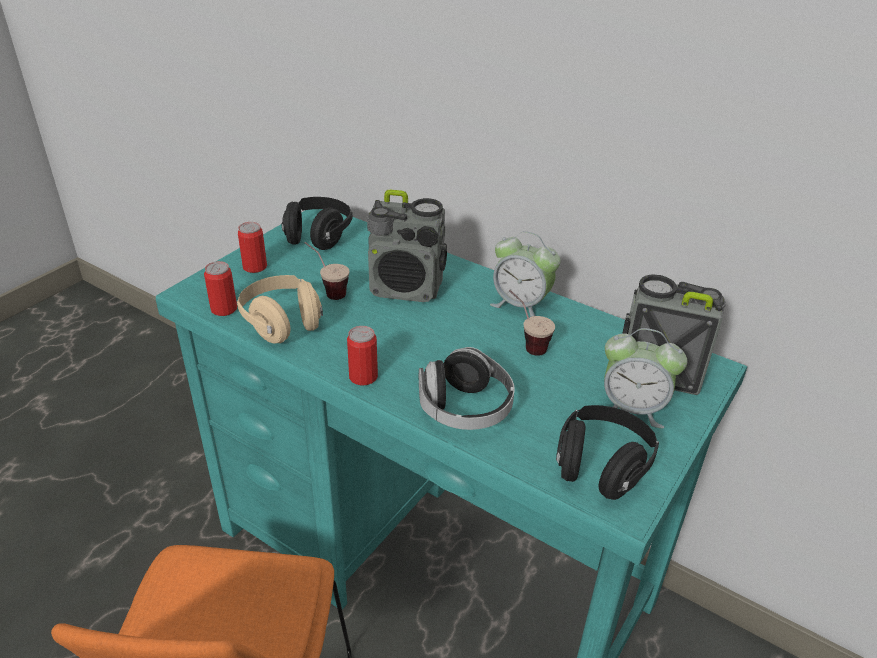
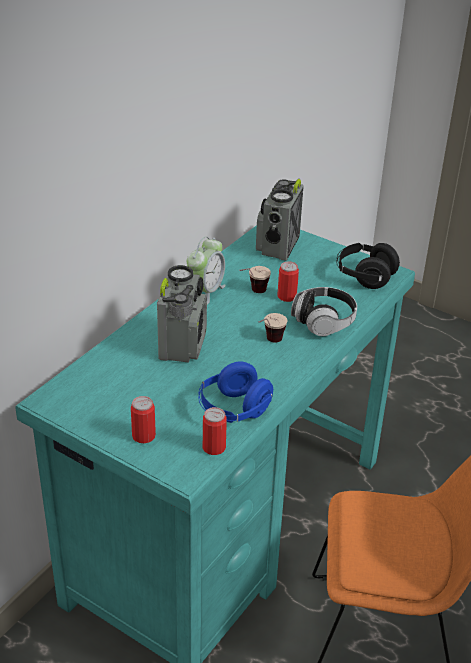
camera: 90 degrees left, 0 degrees up
(282, 323) = (234, 410): beige headphones -> blue headphones
(318, 237) = (90, 399): black headphones -> none
(327, 291) = (185, 388): cup -> cup (269, 343)
(363, 377) = (297, 365): can -> can (287, 296)
(632, 408) = (313, 260): alarm clock -> none

